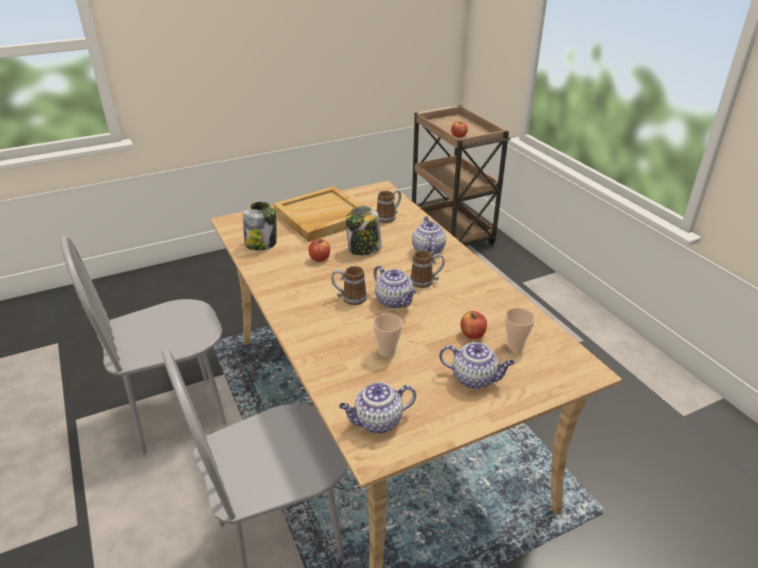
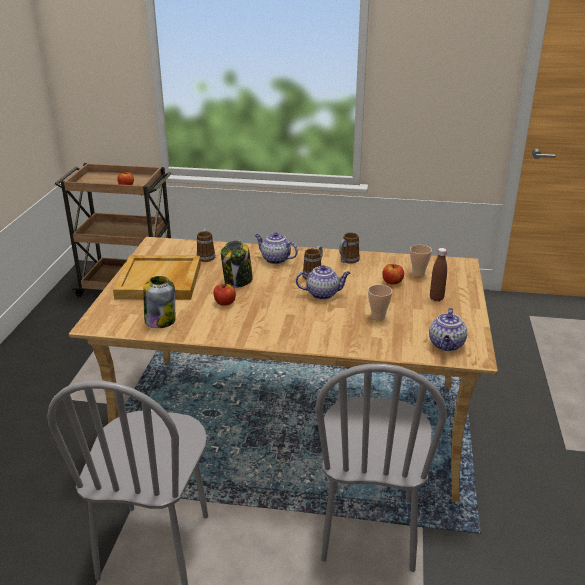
camera: 55 degrees left, 5 degrees down
(349, 298) = (297, 309): mug -> mug (347, 261)
(475, 378) = (436, 298): teapot -> brown bottle

